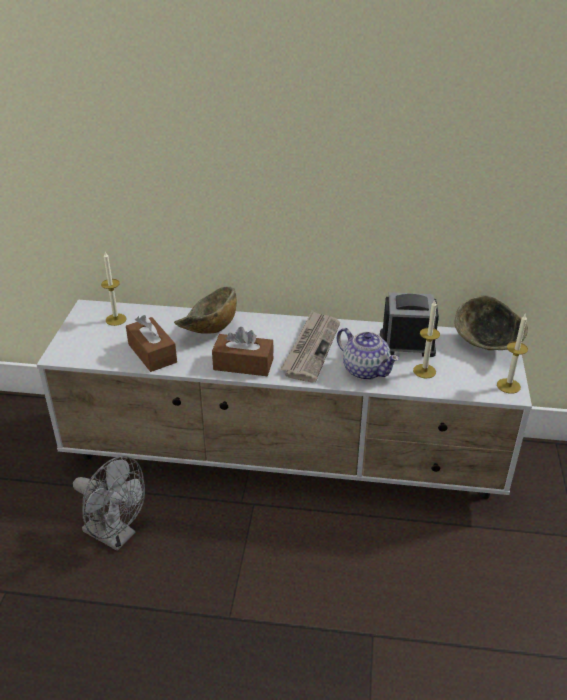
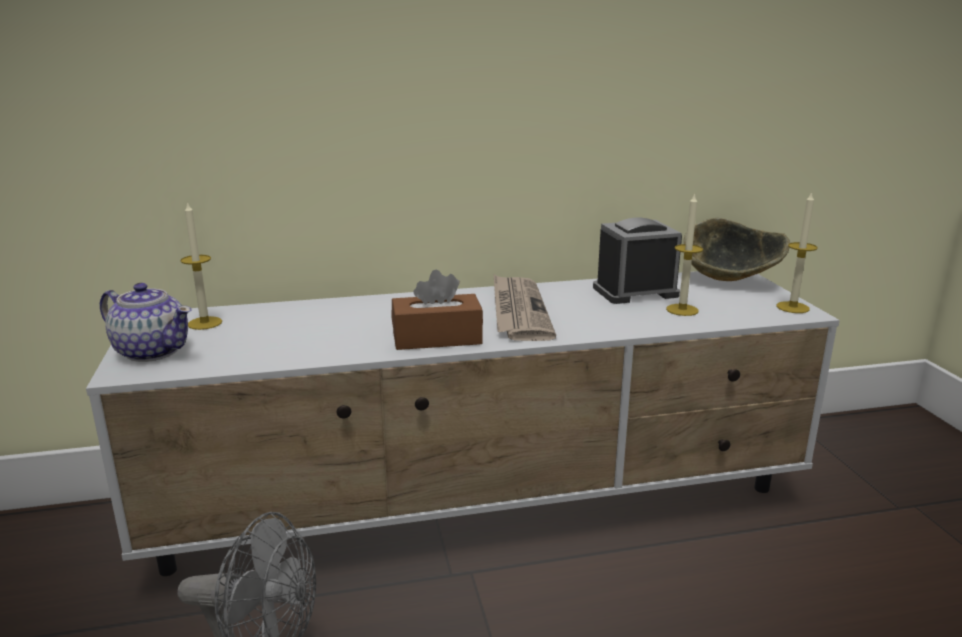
camera: 20 degrees left, 15 degrees down
(152, 353) = (287, 347): brown tissue box -> none
(208, 331) = (359, 315): bowl -> none
(365, 369) = (608, 319): teapot -> teapot (152, 351)

